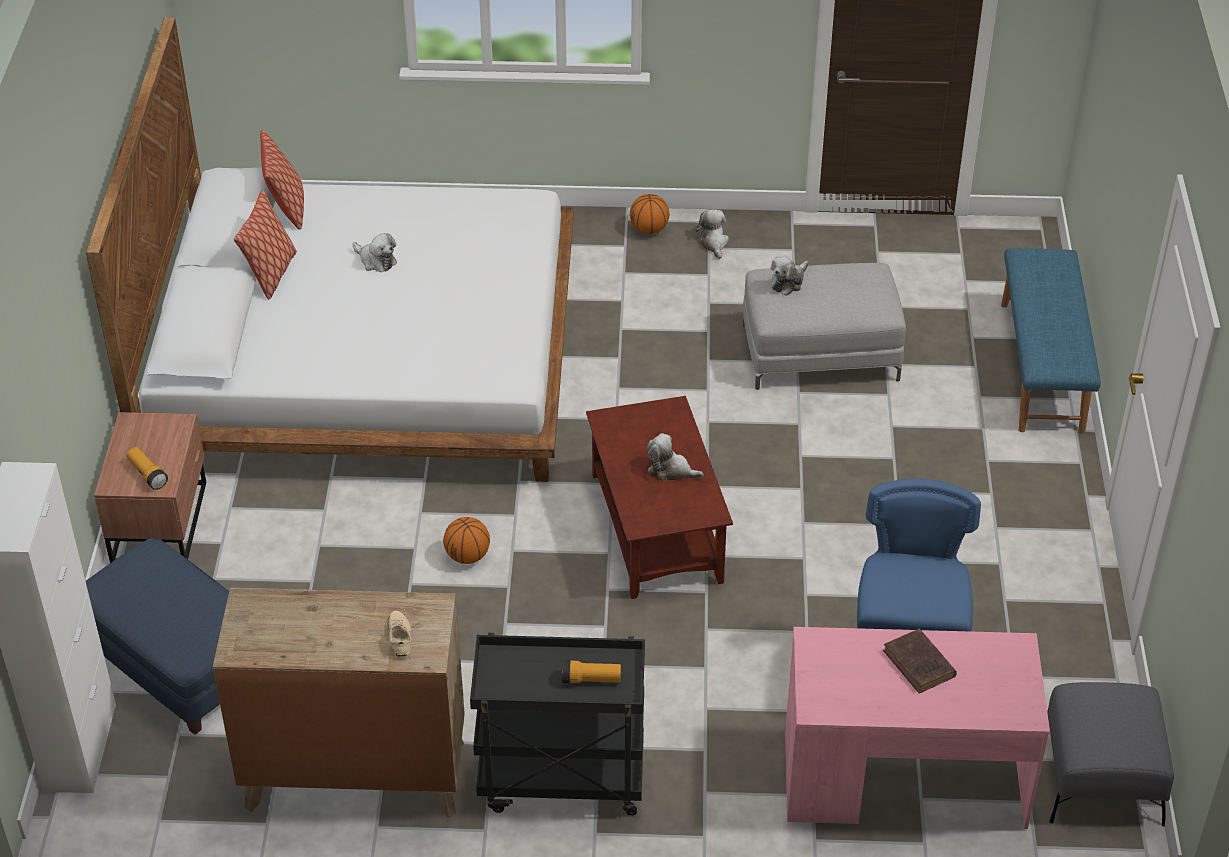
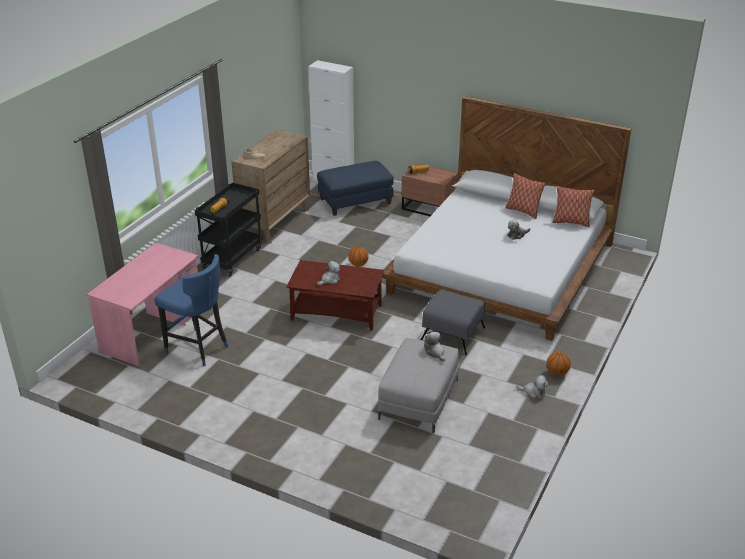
camera: 115 degrees right, 10 degrees down
(920, 665) = (149, 276): brown book -> none
(1043, 366) = (351, 480): blue bench -> none
(1101, 777) = (98, 382): grey ottoman -> grey ottoman (453, 334)

